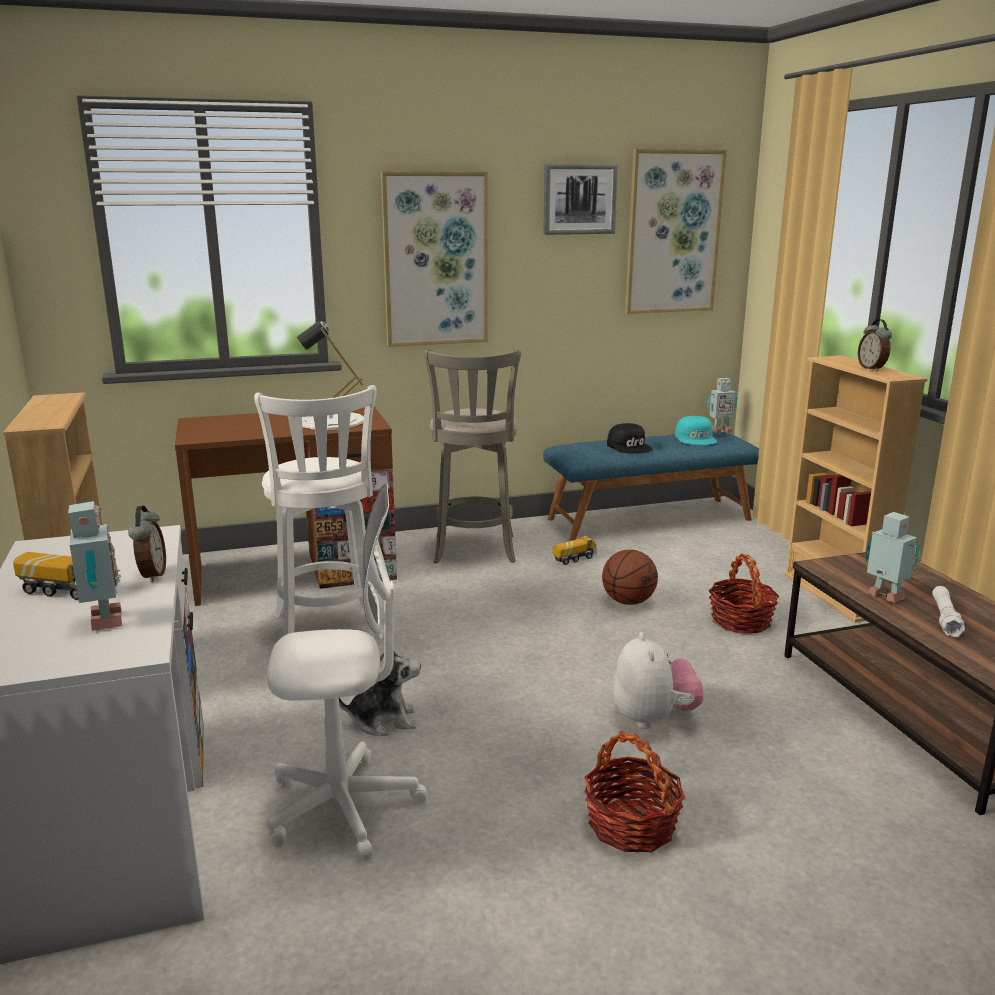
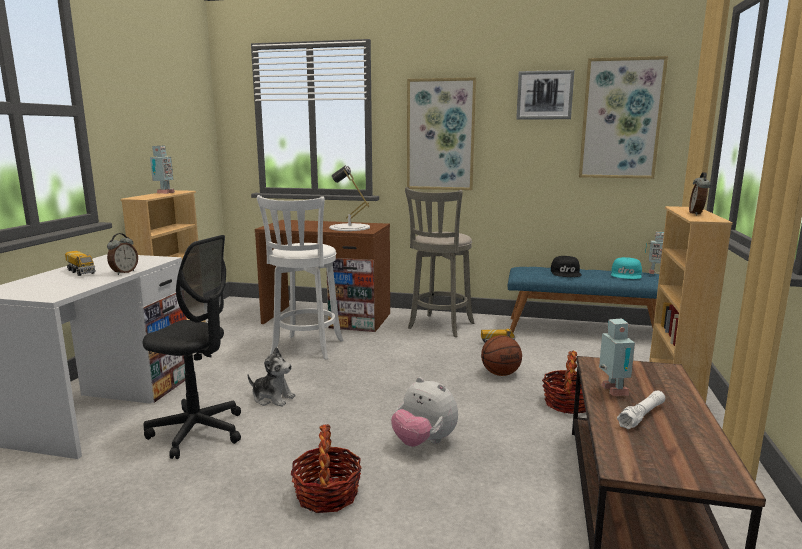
camera: 30 degrees right, 5 degrees down
(102, 622) = (66, 284): toy robot -> toy robot (164, 193)
(343, 808) = (198, 432): white office chair -> black office chair
(653, 718) = (424, 442): plush toy -> plush toy turned 105 degrees clockwise

